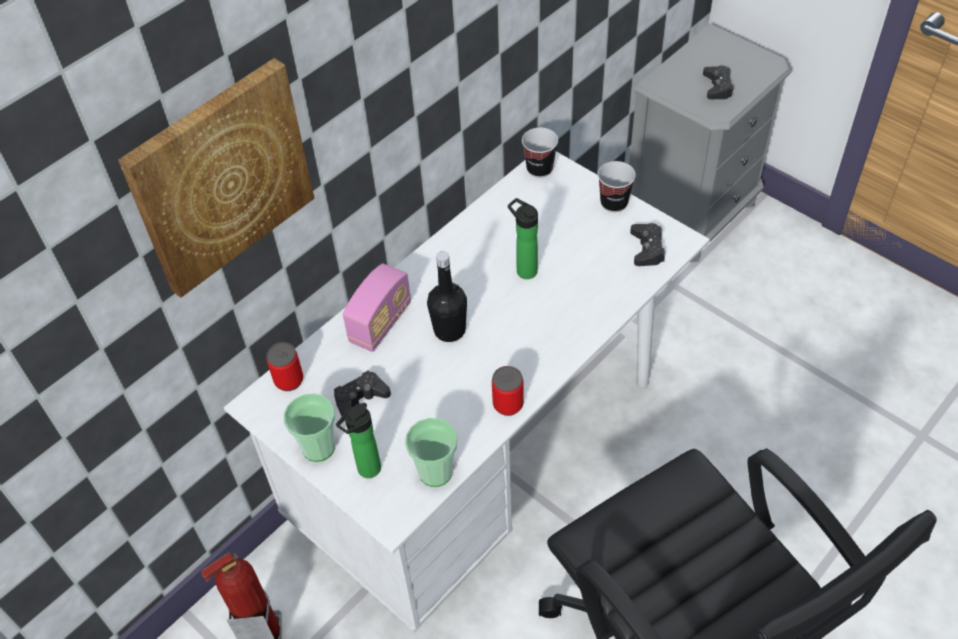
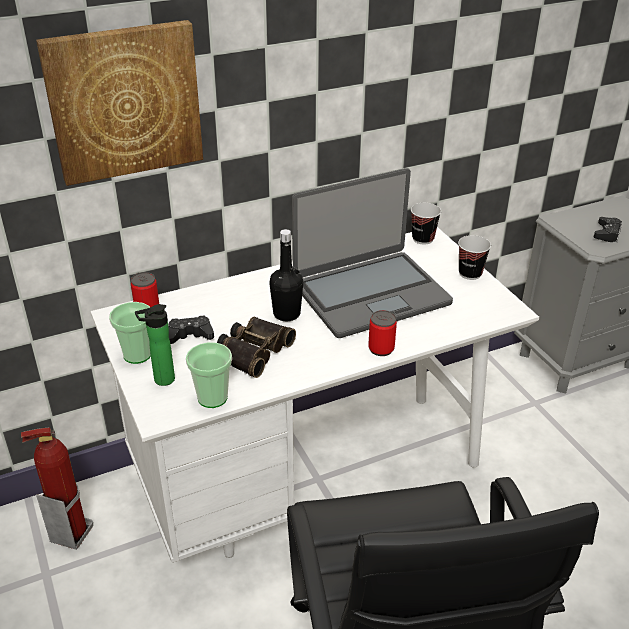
camera: 20 degrees right, 15 degrees down
(380, 323) = (238, 295): radio -> none
(442, 394) = (253, 351): none -> binoculars
(508, 404) = (300, 373): can -> can (381, 349)
(524, 270) = (370, 294): bottle -> laptop
(647, 249) = (480, 308): black game controller -> none

